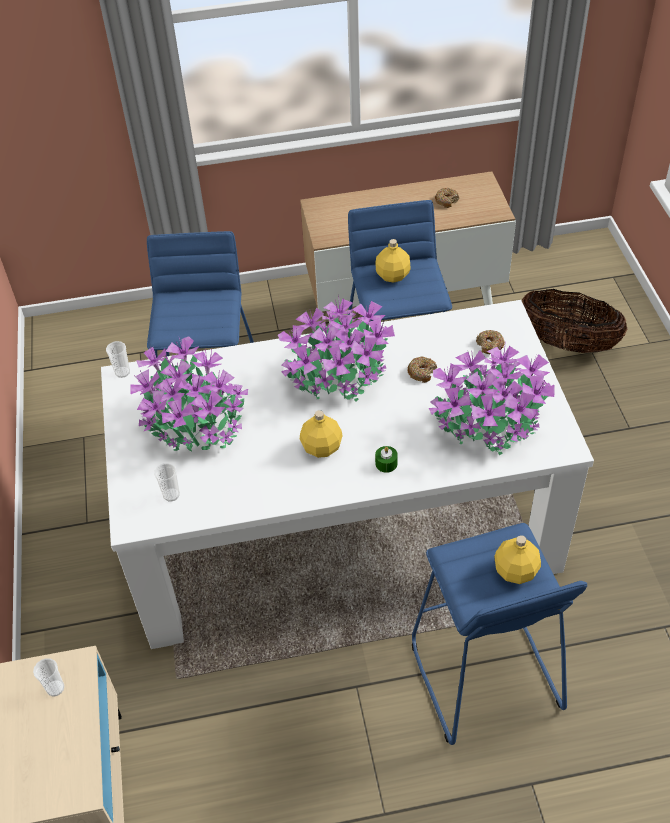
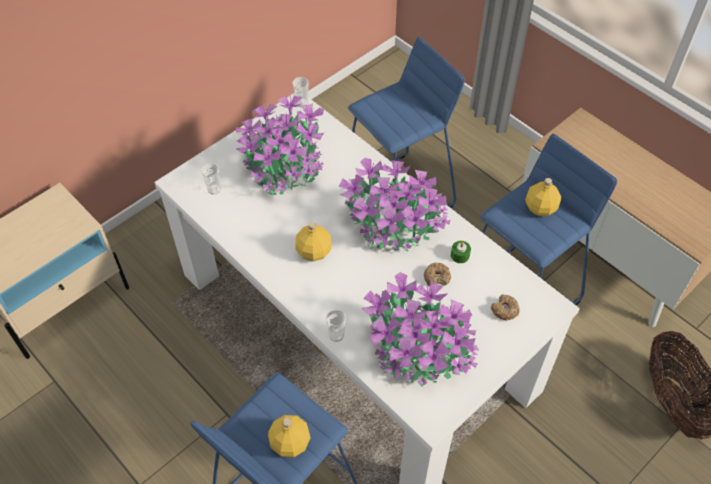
camera: 55 degrees right, 5 degrees up
(55, 688) = (60, 224): cup -> cup (336, 335)
(386, 463) = (326, 300): green candle -> green candle (460, 255)
(446, 200) = (674, 202): donut -> none

